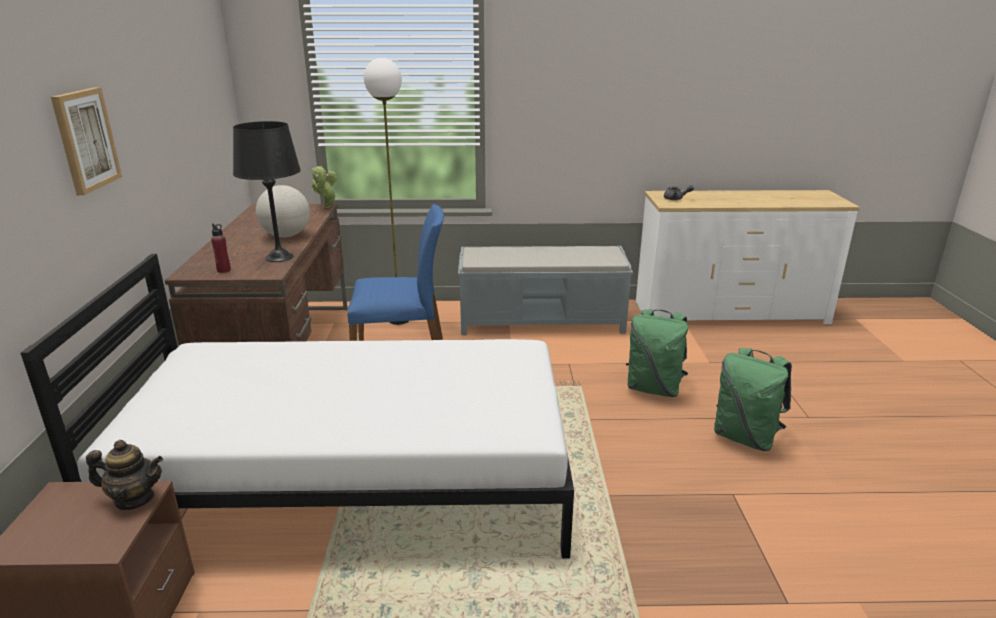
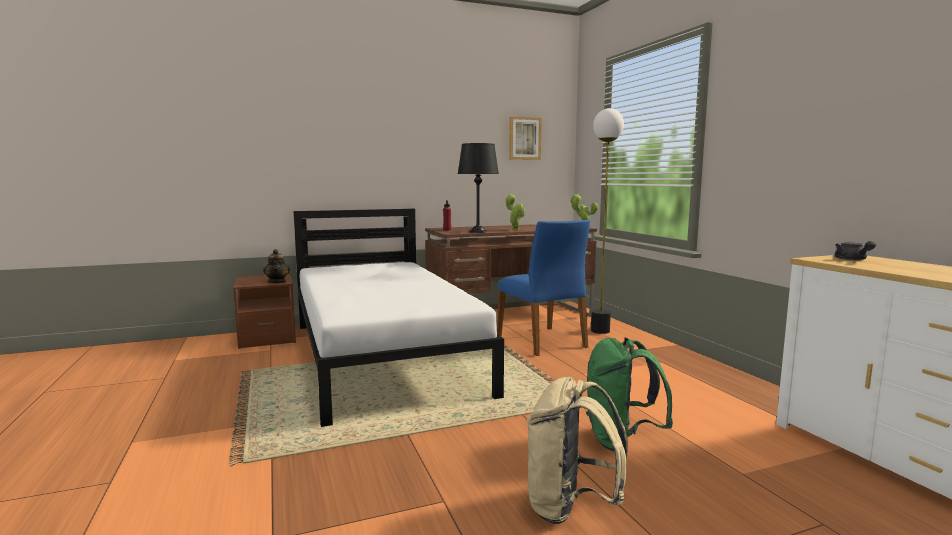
camera: 70 degrees right, 15 degrees down
(85, 140) = (387, 140): picture -> picture (524, 138)
(286, 236) = (515, 229): globe -> potted plant
(542, 322) = (685, 374): grey bench -> none
(745, 437) = (570, 507): green backpack -> beige backpack

